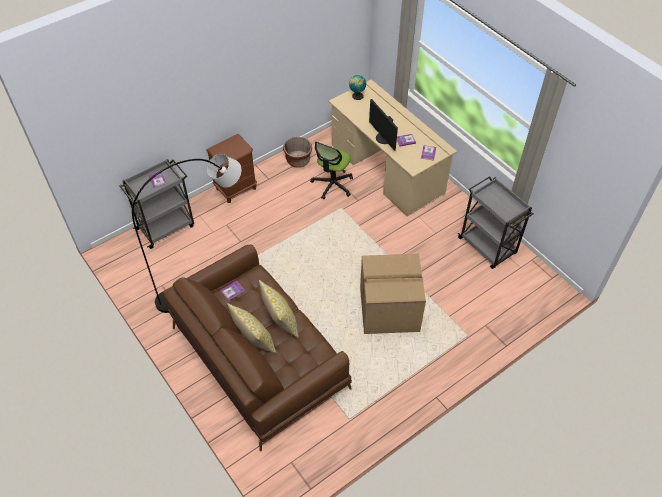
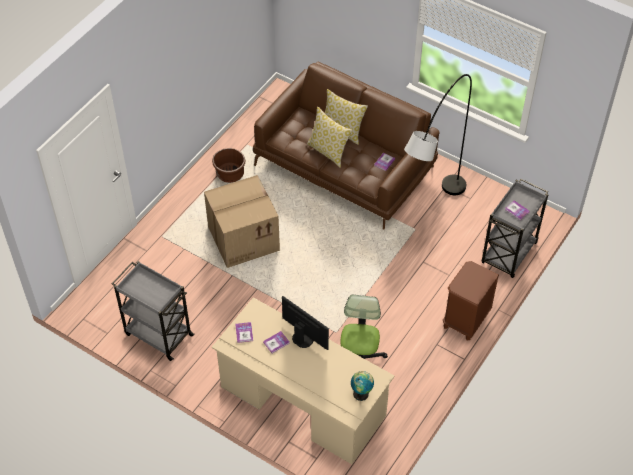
camera: 160 degrees right, 0 degrees up
(298, 160) = (416, 381): brown planter -> brown planter (230, 174)

